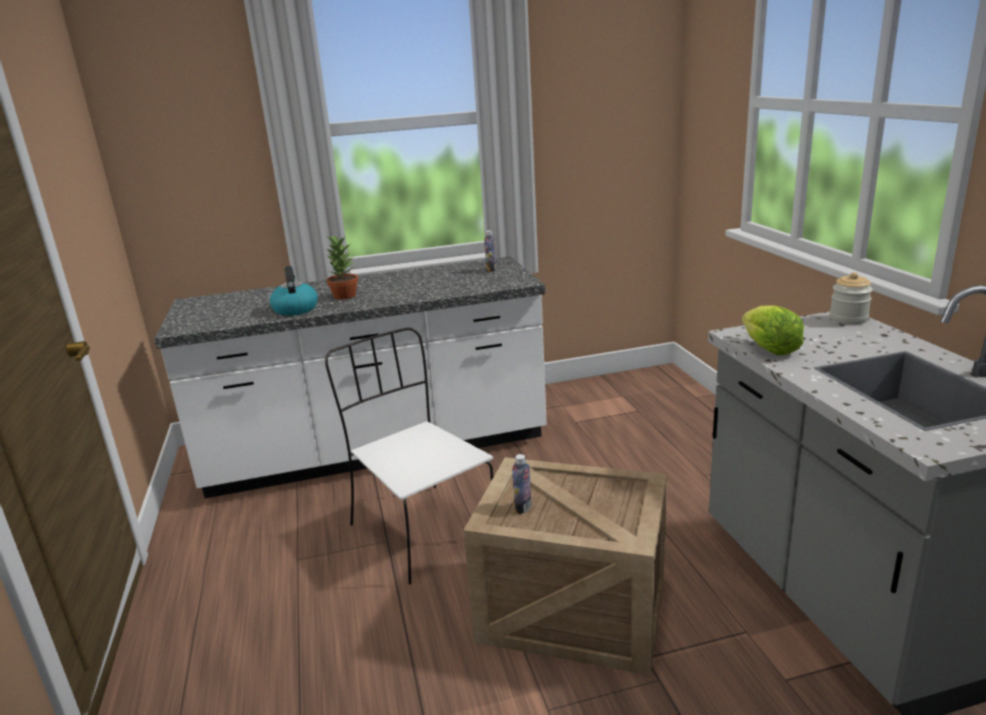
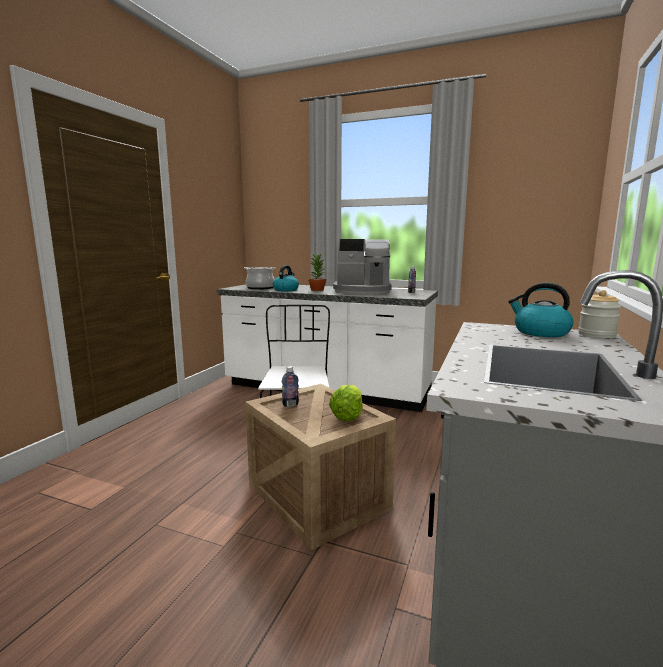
camera: 35 degrees right, 10 degrees down
(234, 314) = (260, 288): none -> cooking pot
(422, 283) = (363, 291): none -> coffee machine
(769, 349) = (481, 333): lettuce -> lettuce (348, 415)
(806, 330) = (540, 332): none -> kettle

